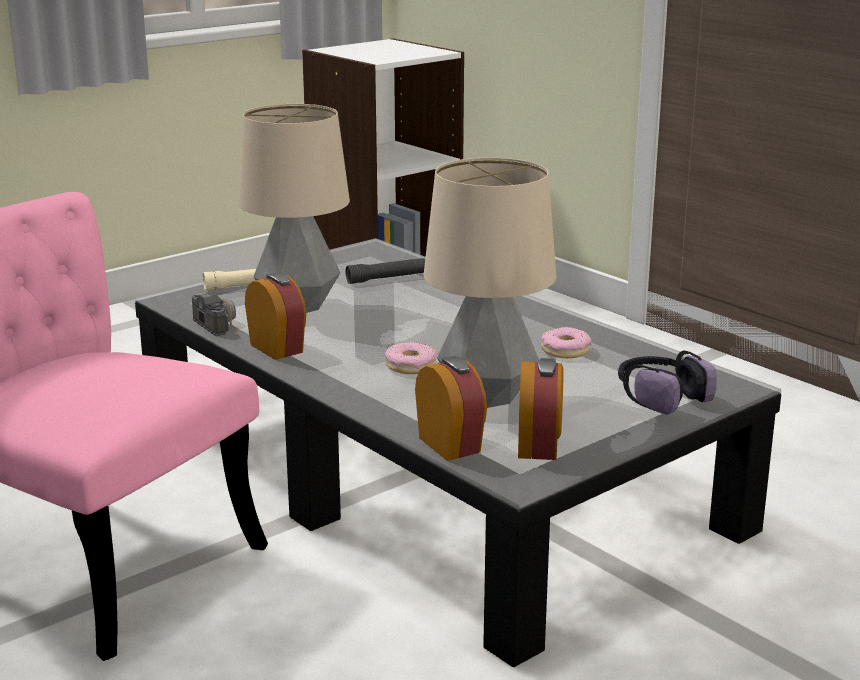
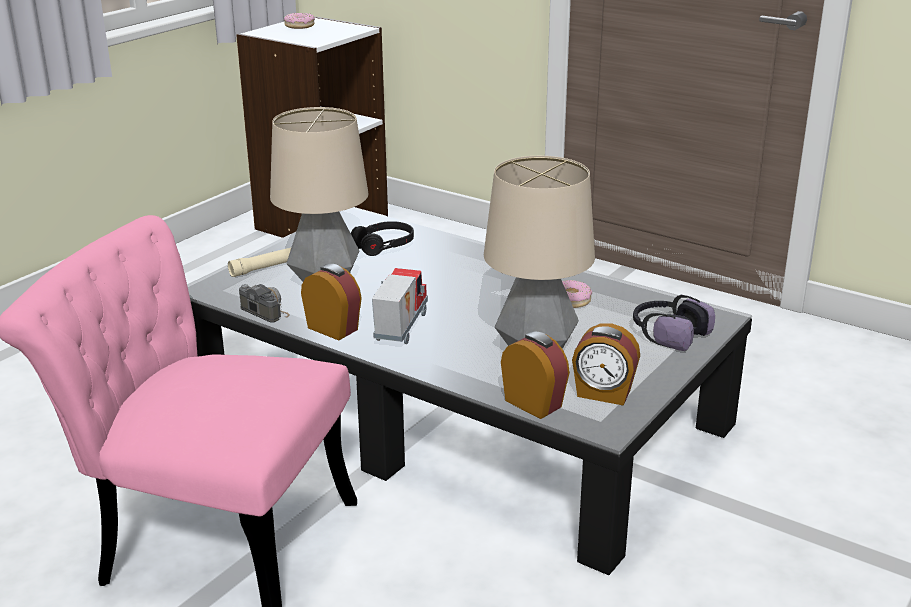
camera: 15 degrees left, 5 degrees up
(349, 356) = (399, 328): none -> toy truck
(387, 278) = (383, 246): black flashlight -> black headphones
(411, 366) = (456, 331): donut -> donut (299, 26)
(539, 446) = (603, 394): alarm clock -> alarm clock turned 120 degrees clockwise

